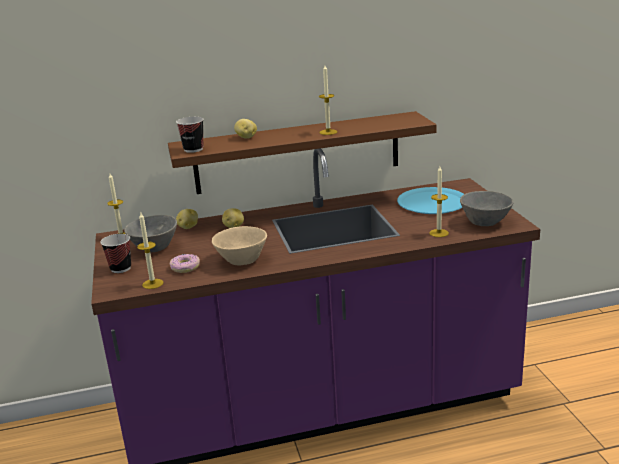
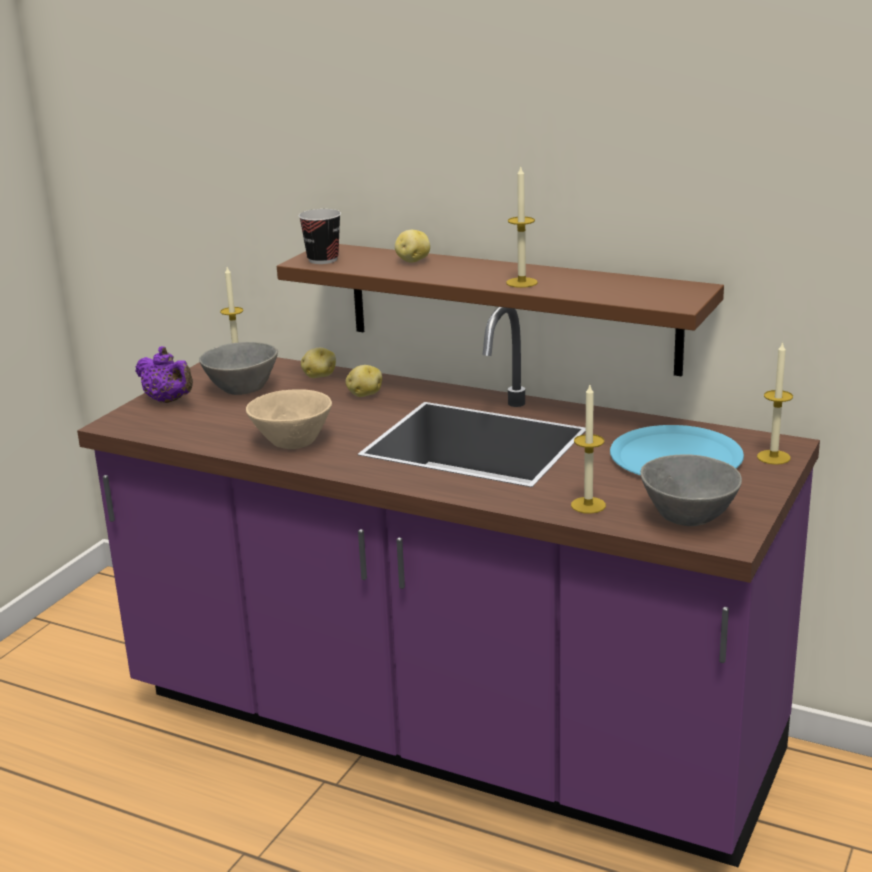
camera: 40 degrees right, 0 degrees up
(120, 268) = (168, 401): cup -> purple teapot
(152, 284) = (162, 432): candle -> candle (773, 457)
(185, 268) = (224, 426): donut -> none

